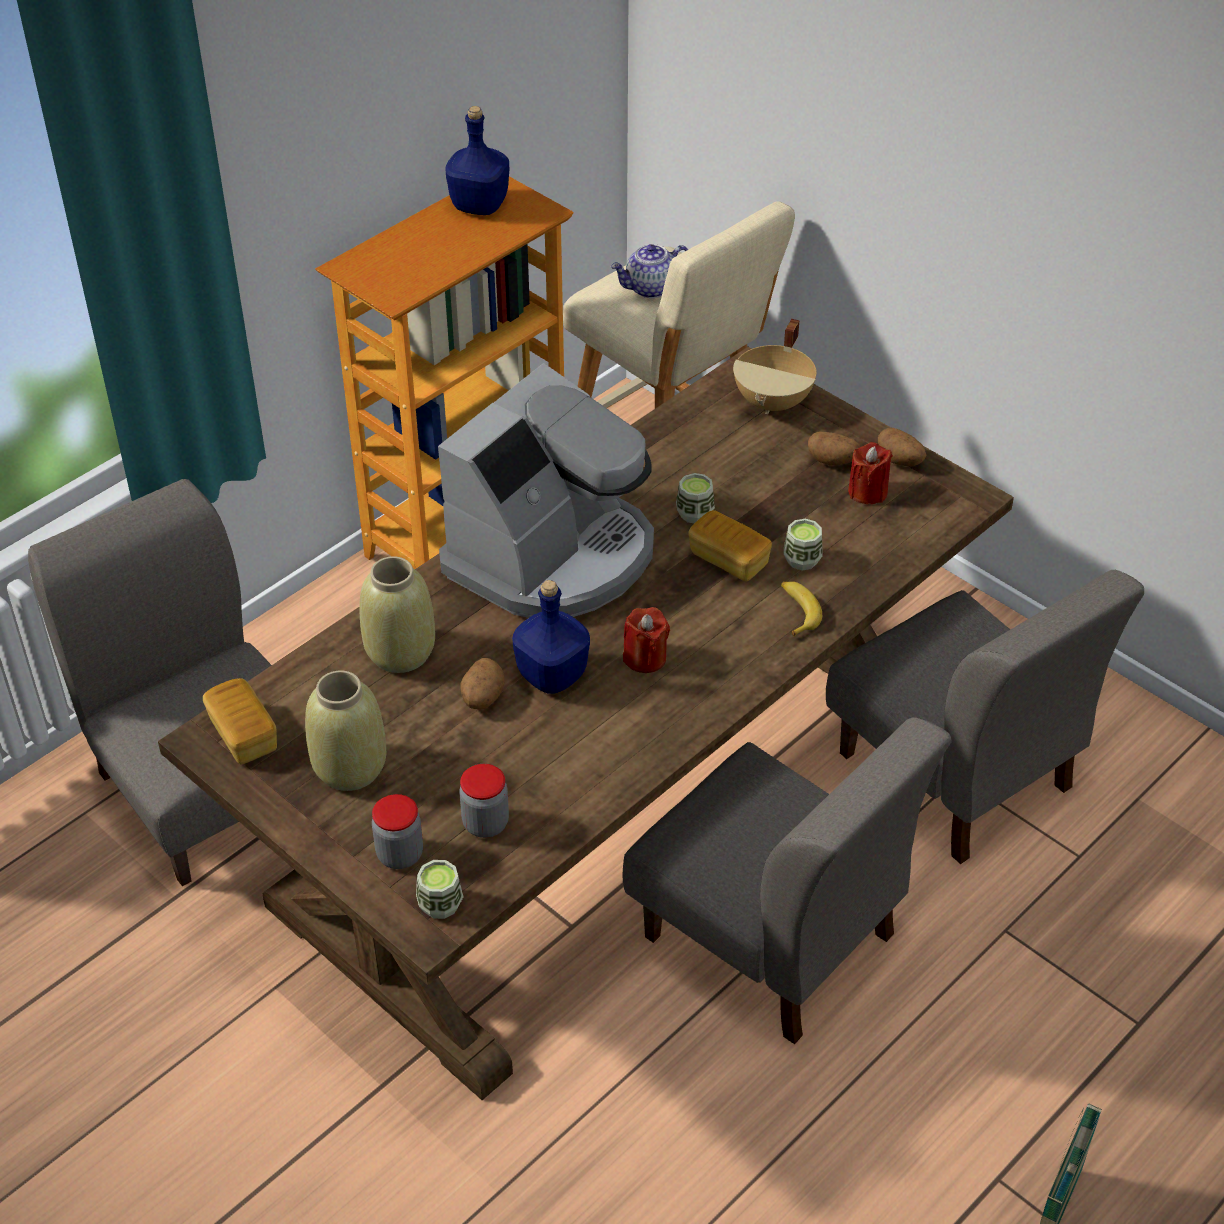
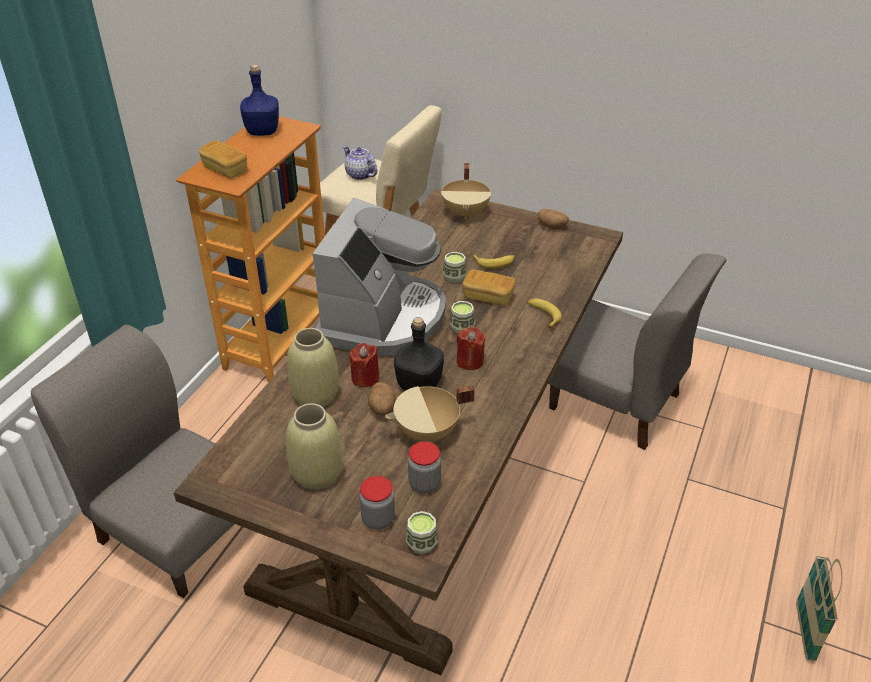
camera: 20 degrees left, 5 degrees down
(243, 735) = (233, 472): bread -> bread (225, 169)
(527, 751) = (428, 433): none -> beige cooking pot
(551, 675) = (418, 385): blue bottle -> black bottle
(650, 288) = (360, 174): teapot -> teapot turned 90 degrees clockwise
(770, 503) = (494, 263): none -> banana
(770, 937) = (563, 520): grey chair -> none
(802, 559) = (529, 288): cup -> cup (462, 328)
(832, 461) = (516, 234): potato -> none
(867, 492) = (544, 246): red candle -> red candle (365, 378)

